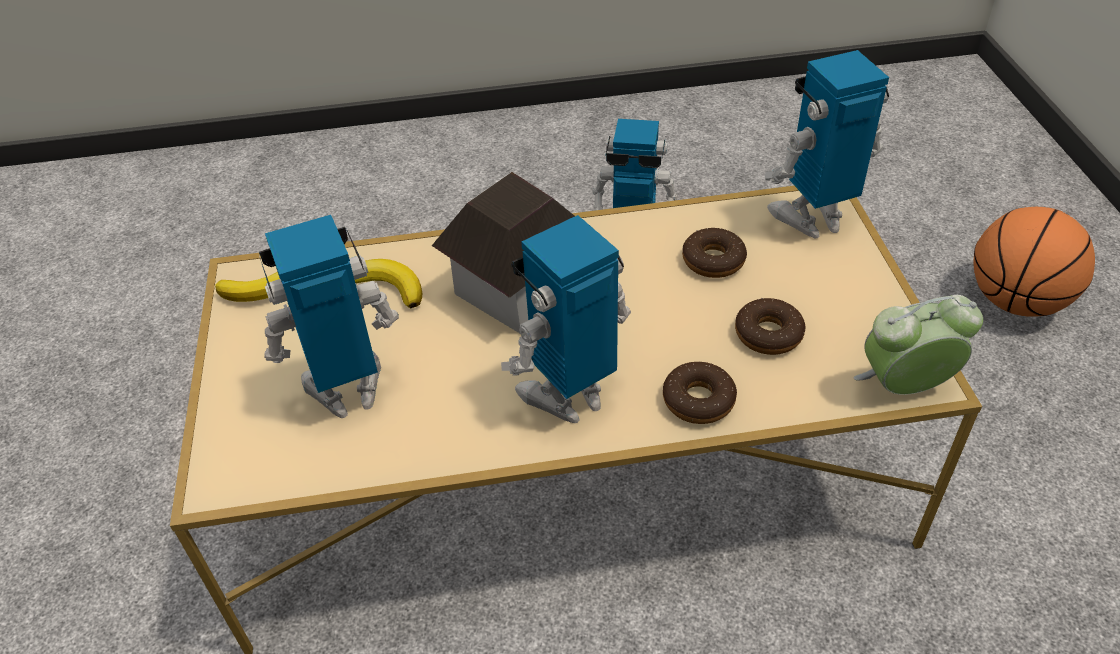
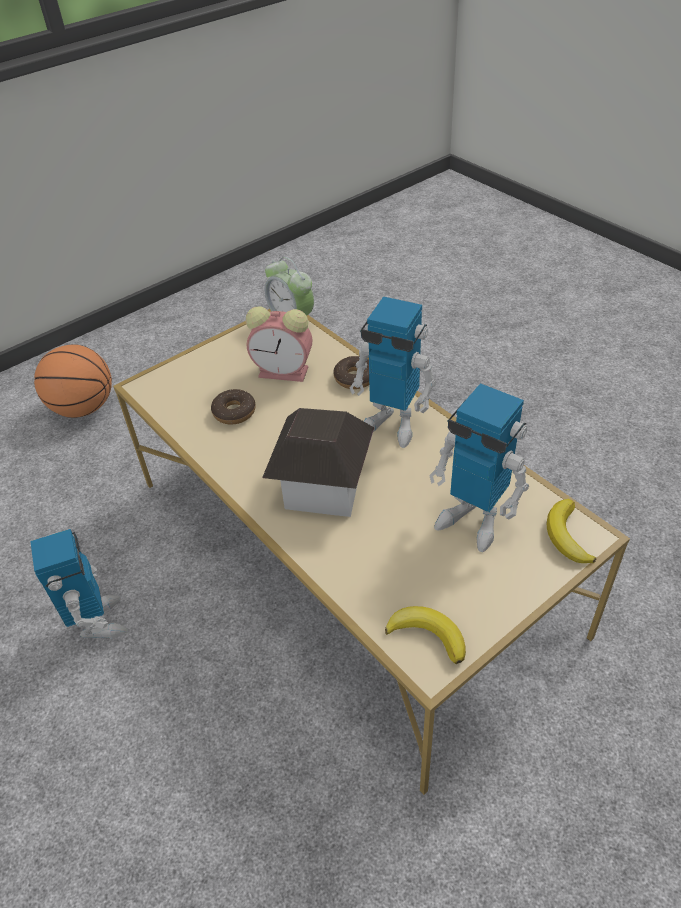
camera: 120 degrees left, 0 degrees up
(386, 287) = (372, 558): banana -> banana (567, 535)
(768, 334) = (285, 371): donut -> alarm clock
(812, 219) = (167, 385): toy robot -> none

